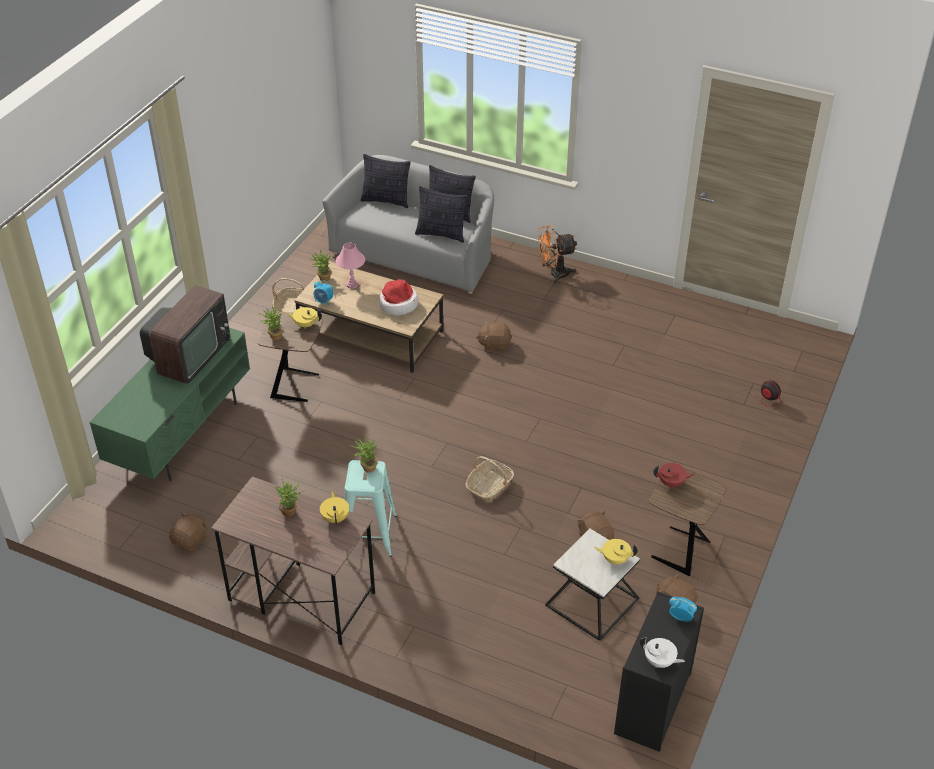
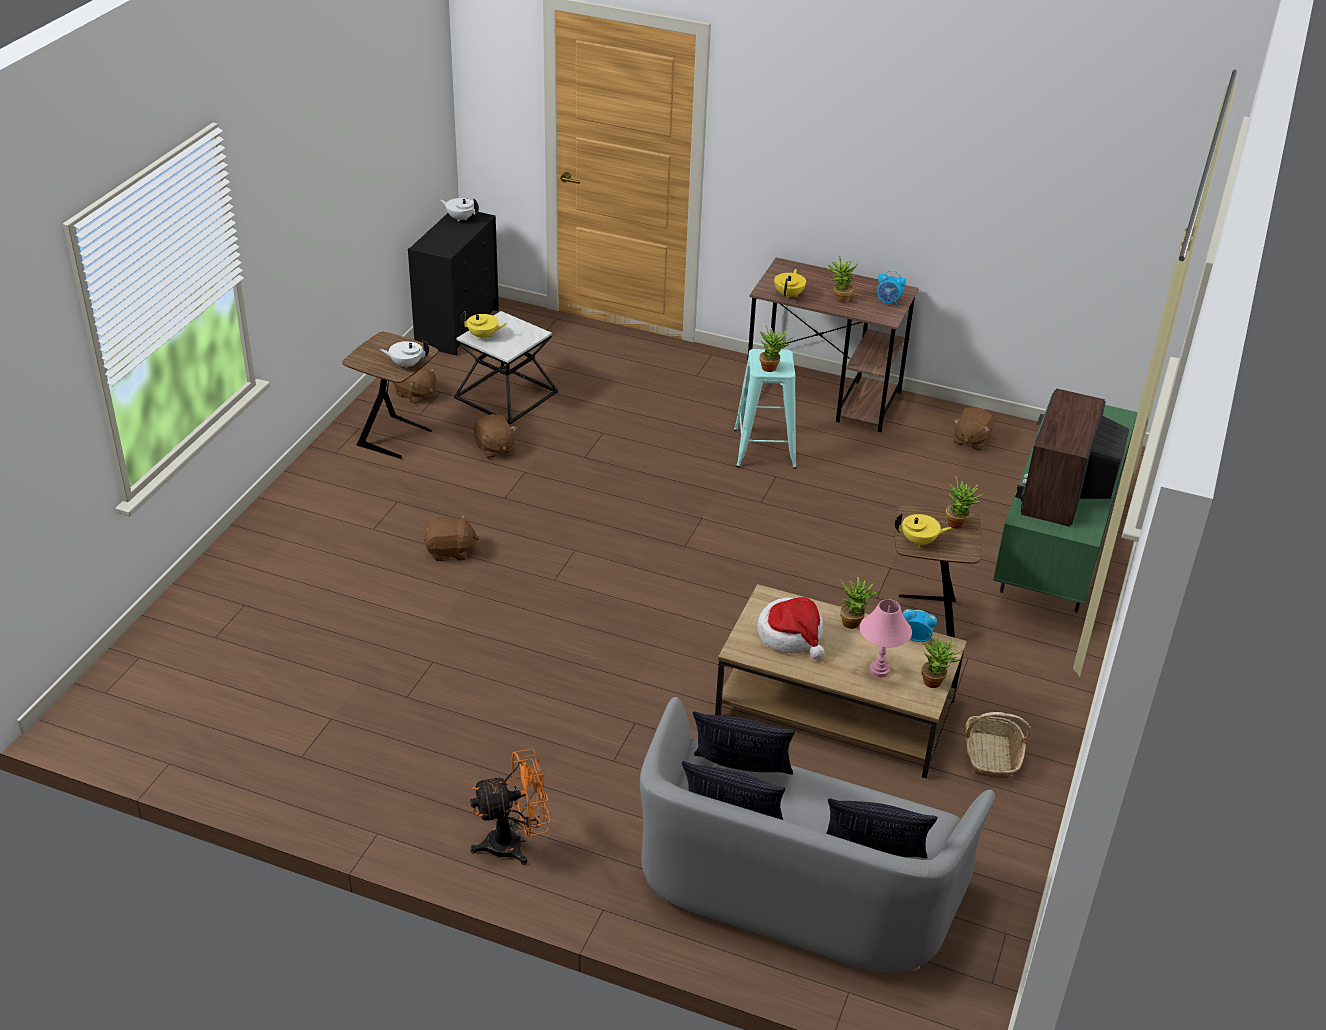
camera: 175 degrees right, 5 degrees down
(335, 518) = (789, 295): yellow teapot -> yellow teapot turned 150 degrees counterclockwise
(358, 311) = (854, 621): none -> potted plant
(489, 486) = (624, 497): basket -> none
(494, 345) = (625, 692): brown plush toy -> brown plush toy (450, 551)
(671, 483) = (406, 364): red teapot -> white teapot
(681, 617) = (432, 242): alarm clock -> alarm clock (888, 302)
(757, 401) = (221, 610): fan -> none

